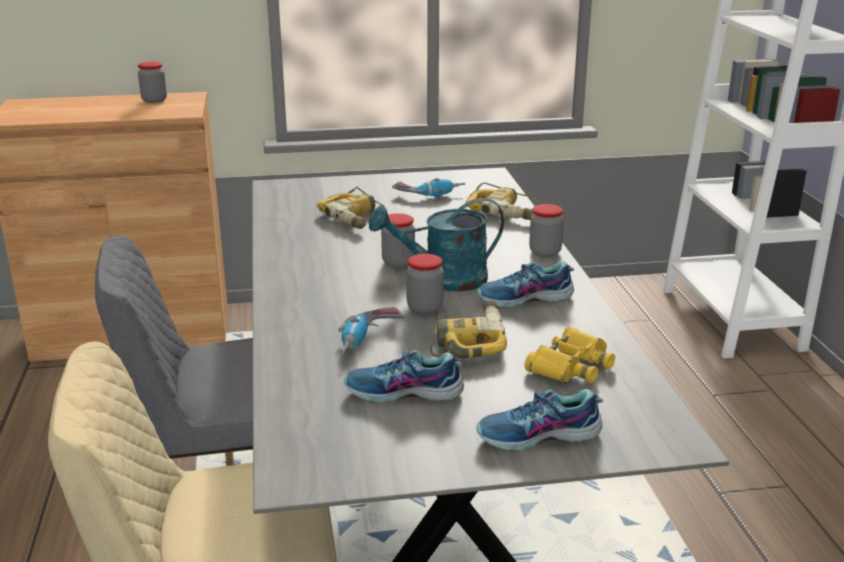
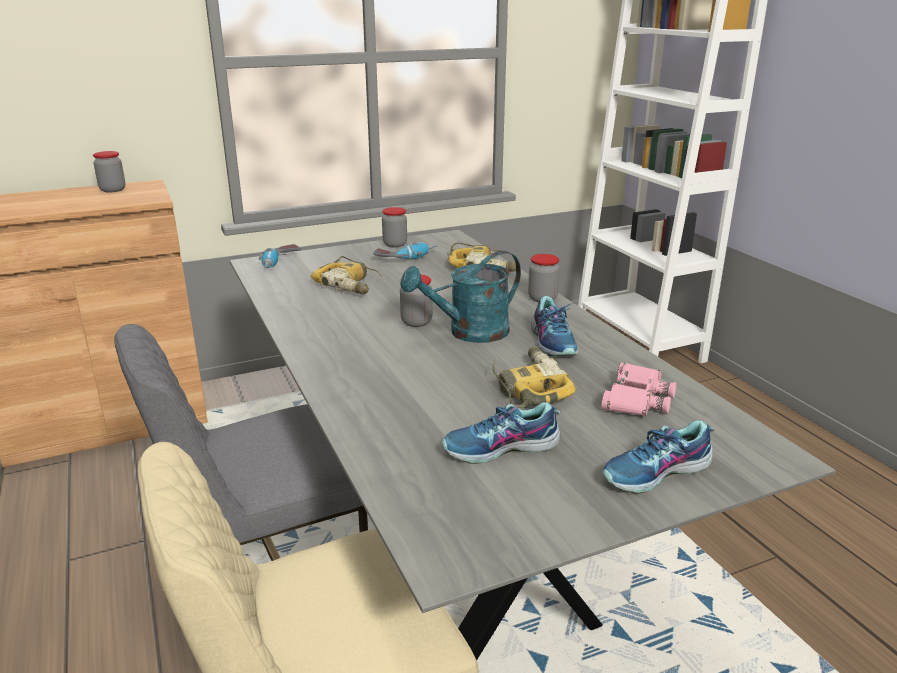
camera: 15 degrees left, 0 degrees up
(368, 340) = (434, 400): power drill -> power drill (280, 264)
(425, 308) = (468, 361): jar -> jar (395, 244)
(525, 299) = (553, 342): shoe -> shoe turned 75 degrees counterclockwise
(570, 365) = (636, 399): yellow binoculars -> pink binoculars

